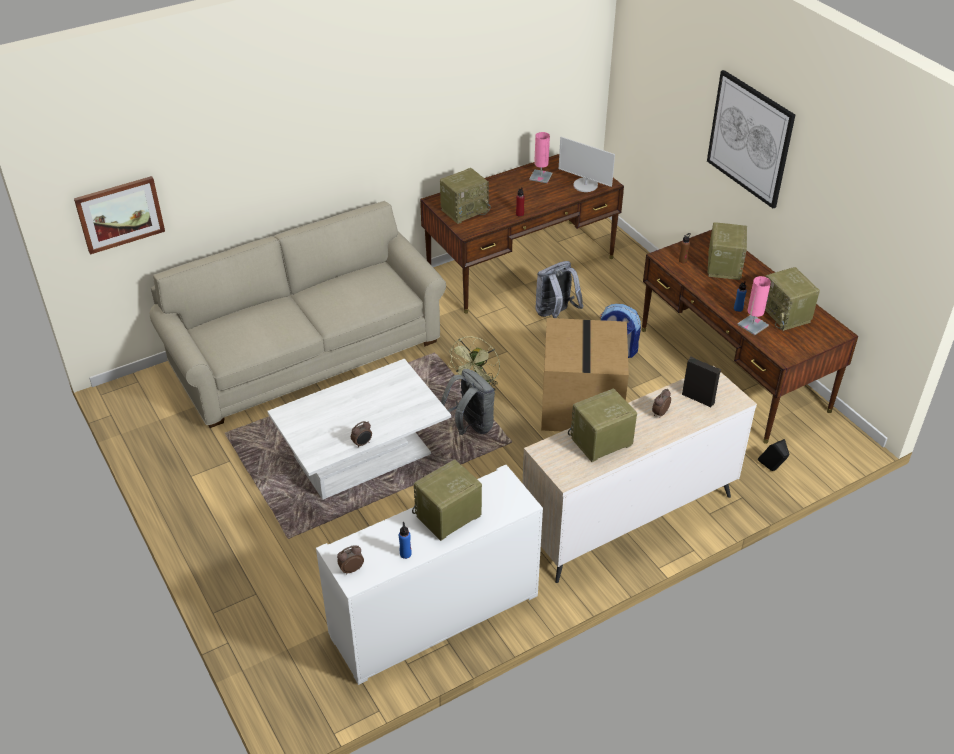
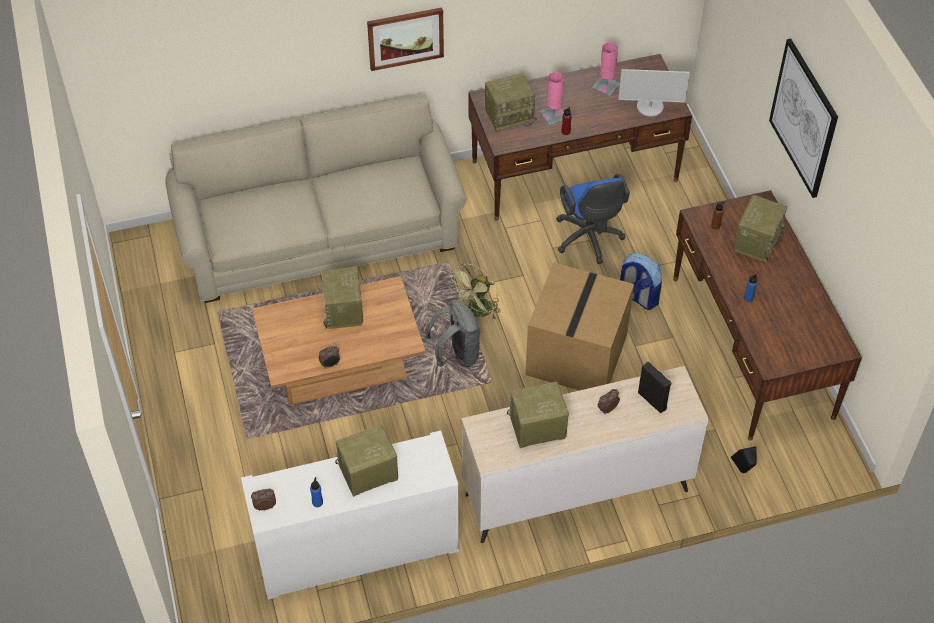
camera: 15 degrees right, 10 degrees up
(120, 214) = (143, 86): picture -> picture (405, 38)
(363, 456) = (341, 365): white coffee table -> brown coffee table
(555, 314) = (589, 240): grey backpack -> blue office chair
(585, 185) = (650, 107): monitor -> monitor turned 45 degrees counterclockwise
(752, 325) = (755, 321): pink table lamp -> pink table lamp (553, 115)
(786, 315) = (796, 316): radio -> radio (344, 311)

